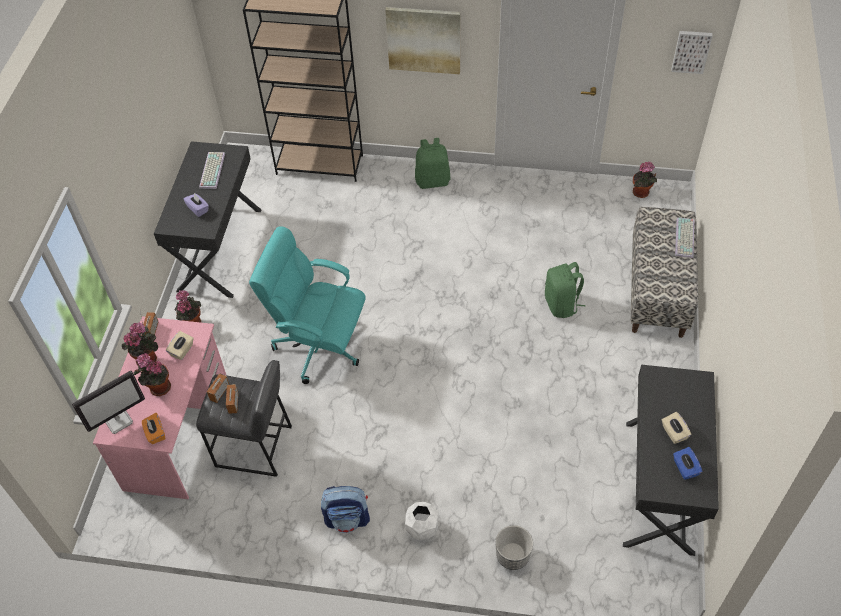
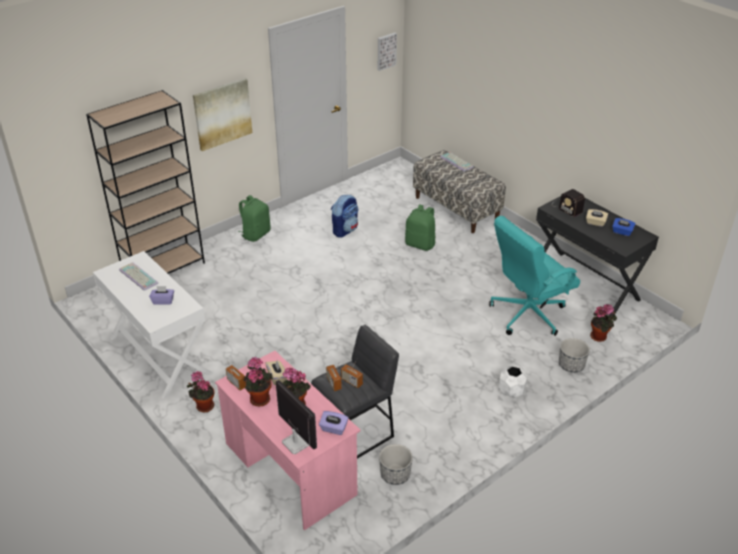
camera: 50 degrees left, 15 degrees down
(119, 420) = (296, 442): monitor -> monitor turned 45 degrees counterclockwise
(155, 433) = (333, 429): orange tissue box -> purple tissue box
(219, 249) = (159, 355): black desk -> white desk
(233, 510) = (395, 475): none -> planter
(319, 345) = (313, 355): turquoise office chair -> turquoise office chair (528, 313)
(348, 518) = (467, 421): backpack -> backpack (345, 230)
(641, 193) = (384, 174): potted plant -> potted plant (600, 337)
(673, 388) = (566, 207): none -> radio

